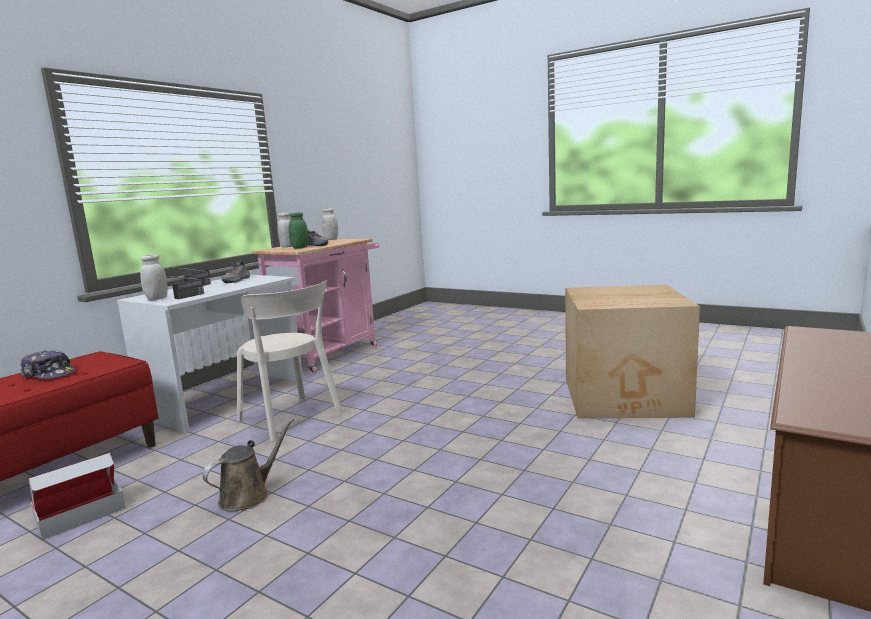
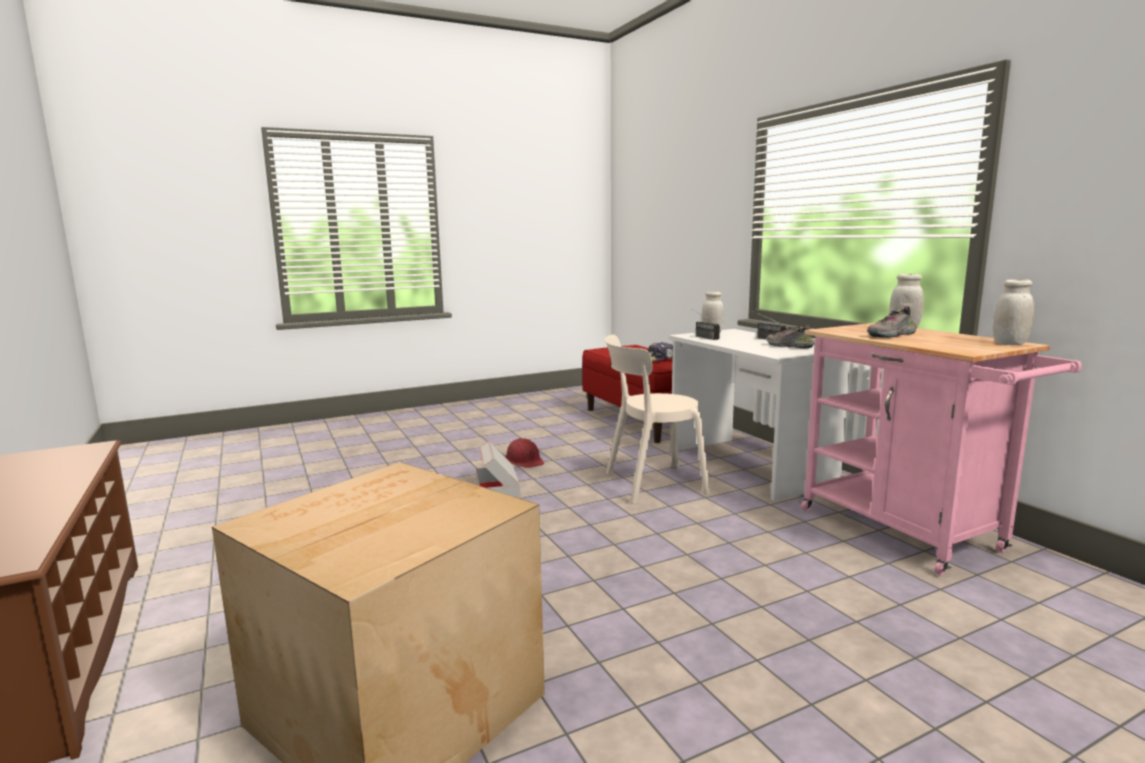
camera: 120 degrees right, 0 degrees up
(81, 514) = (572, 429): cardboard box -> cardboard box (498, 491)
(248, 496) = (524, 460): brown watering can -> red hard hat
(300, 248) = (866, 331): green jar -> none

